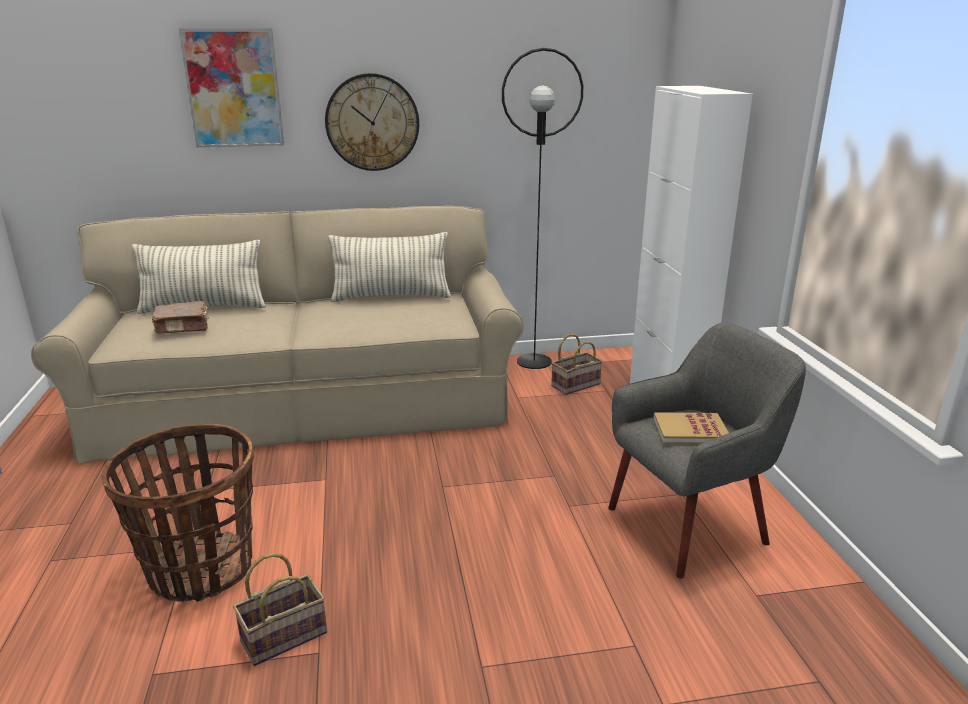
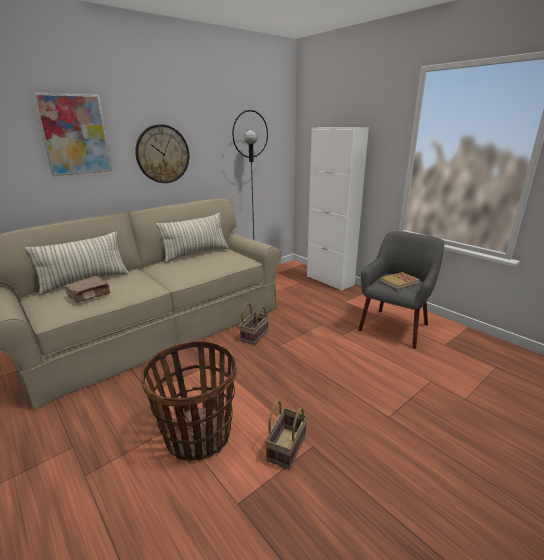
camera: 30 degrees left, 0 degrees up
(576, 384) = (285, 283): basket -> basket (254, 335)

